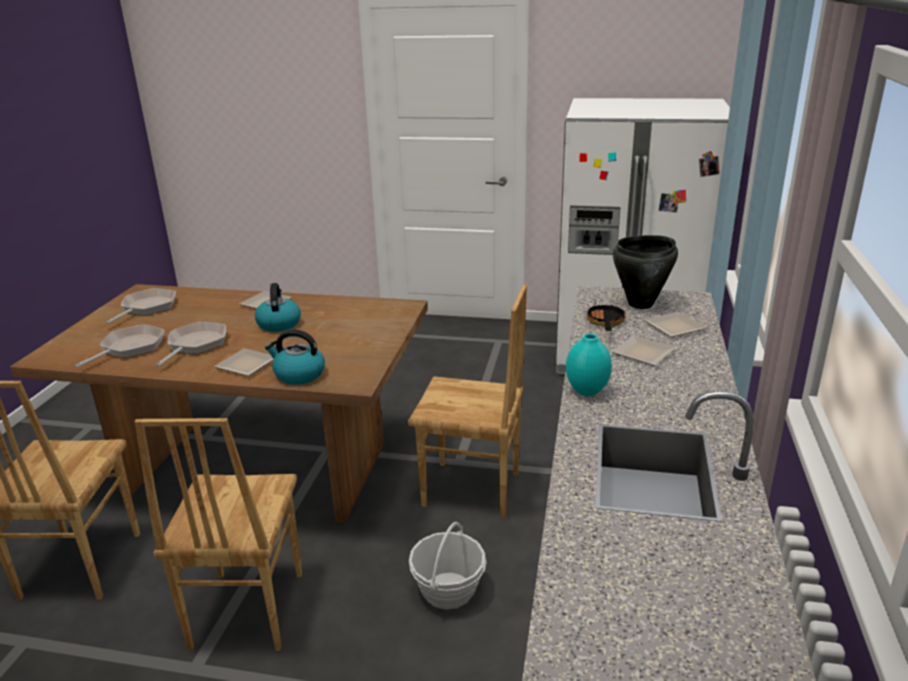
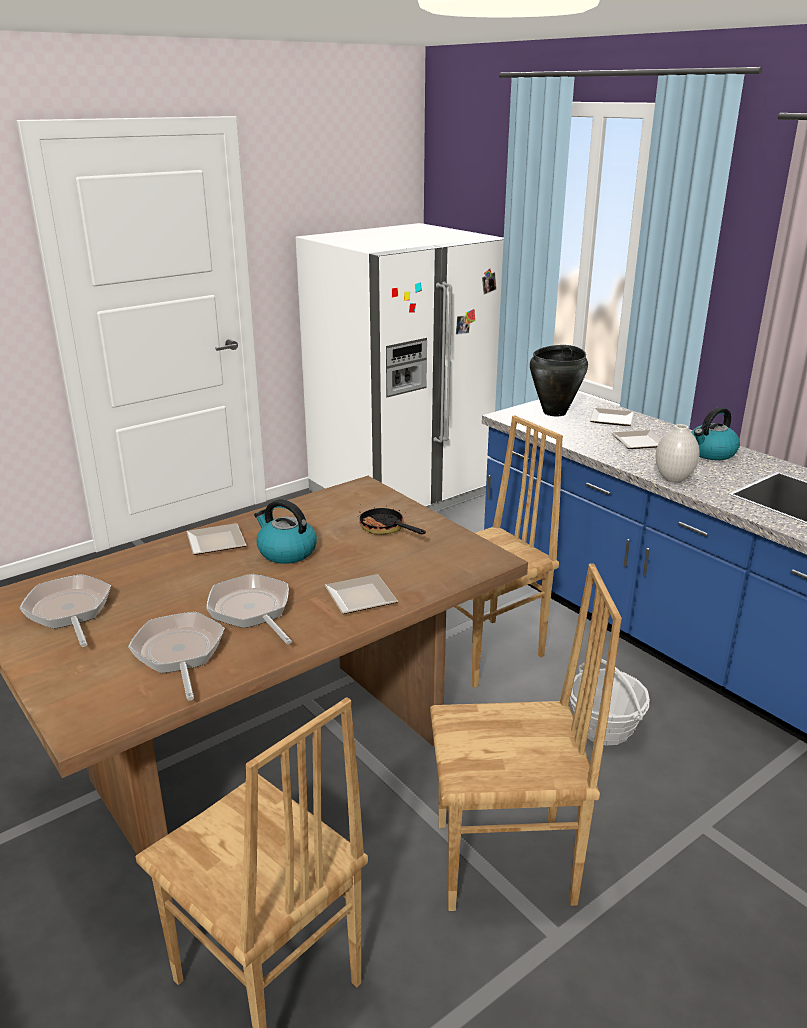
camera: 50 degrees left, 0 degrees up
(245, 611) = (506, 865): brown chair -> brown chair turned 45 degrees counterclockwise
(298, 374) = (430, 579): kettle -> kettle (711, 453)
(587, 391) = (673, 478): turquoise vase -> white vase
(605, 323) = (569, 433): frying pan -> frying pan (386, 529)

